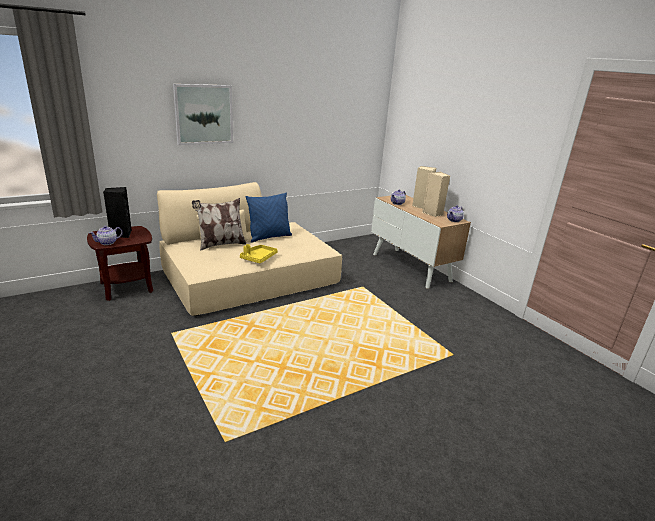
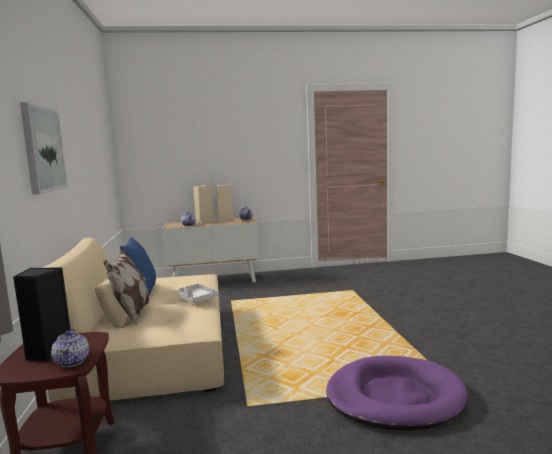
camera: 65 degrees left, 15 degrees down
(191, 404) = (394, 397): none -> purple dog bed
(258, 258) = (196, 299): yellow tray -> grey tray

